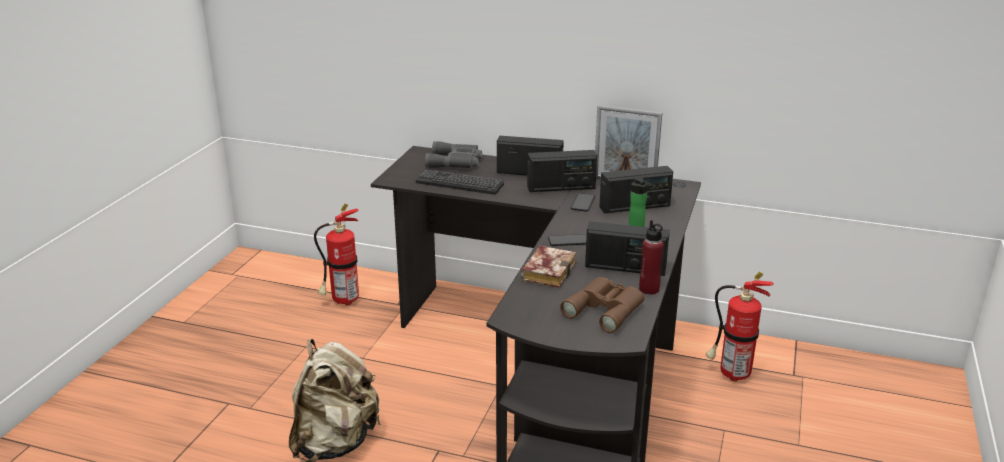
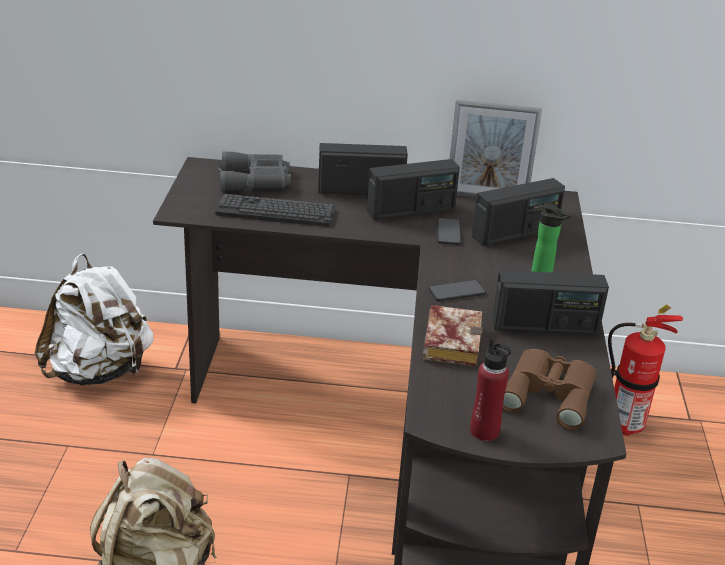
camera: 15 degrees left, 5 degrees up
(342, 301) = (99, 372): fire extinguisher -> white backpack
(649, 289) = (589, 357): red bottle -> red bottle (484, 431)

